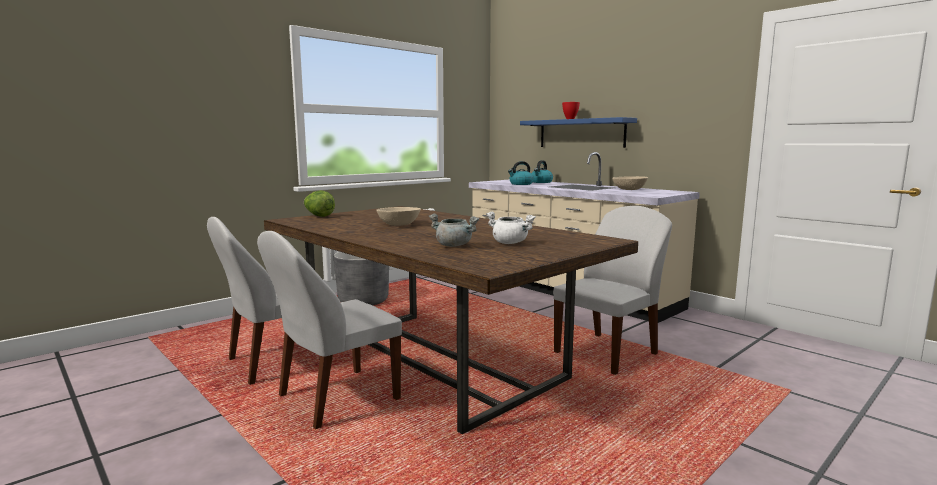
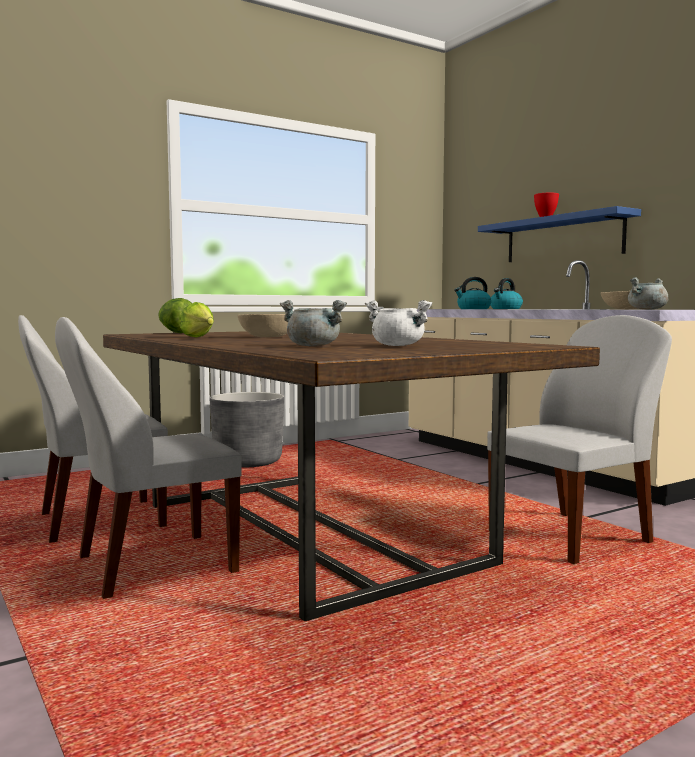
camera: 10 degrees right, 5 degrees down
(351, 228) = (200, 337): none -> lettuce
(647, 194) = (647, 309): none -> grey cooking pot

